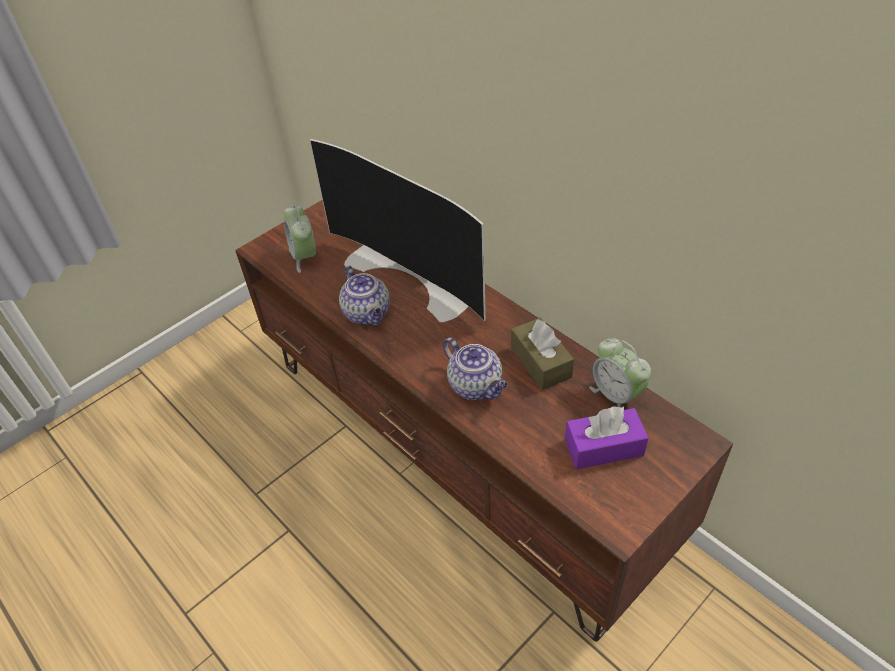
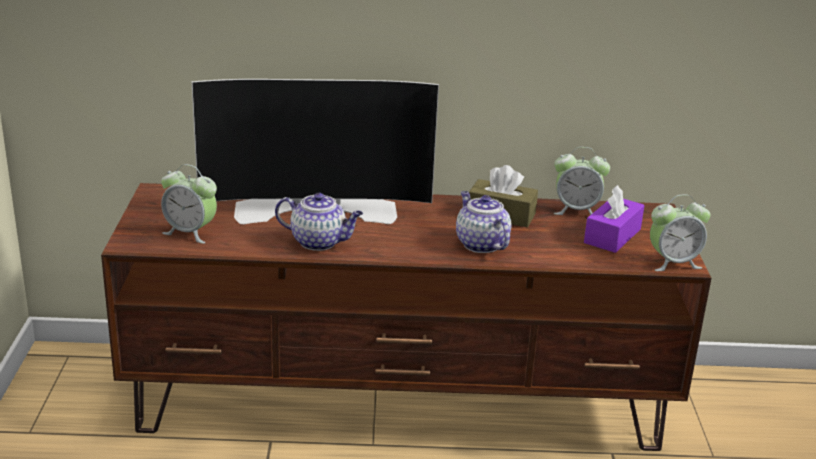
camera: 50 degrees left, 20 degrees down
(476, 386) = (480, 244): teapot -> teapot turned 120 degrees counterclockwise
(613, 518) = (673, 263): none -> alarm clock

